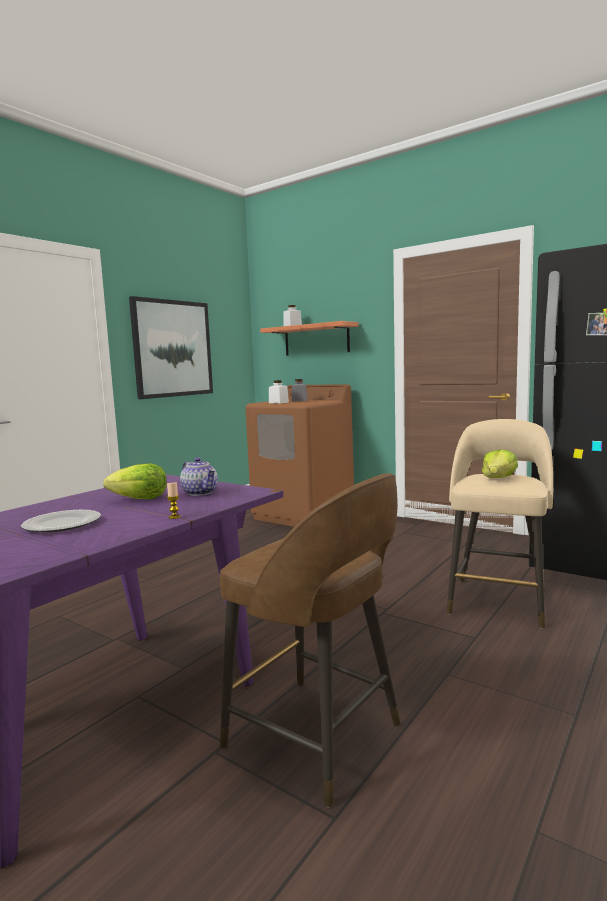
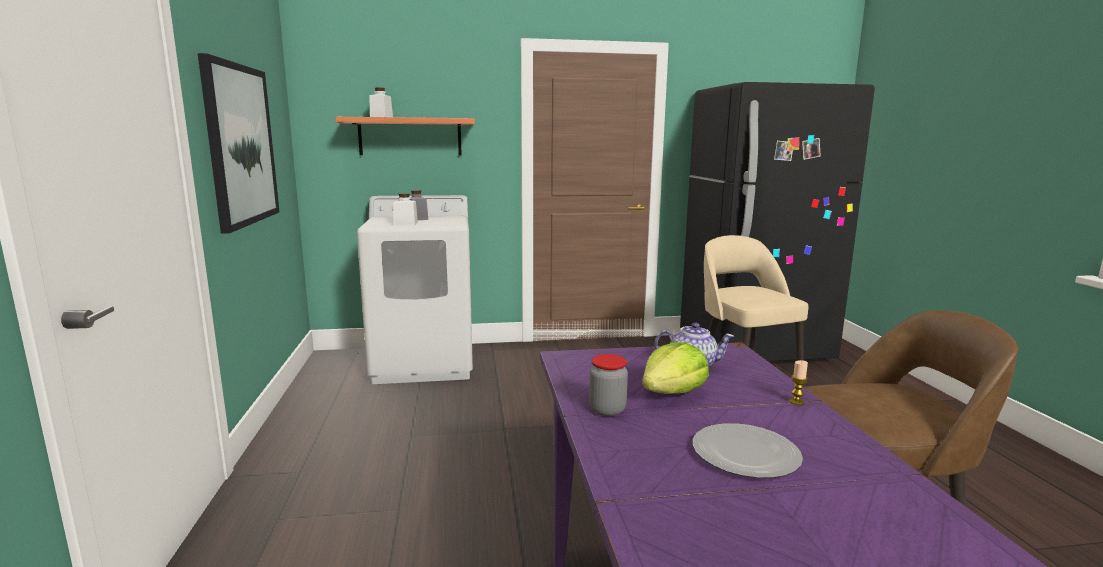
camera: 45 degrees left, 5 degrees up
(89, 497) = (607, 410): none -> jar
(304, 515) = (424, 363): brown washing machine -> white washing machine
(498, 478) = (752, 292): lettuce -> none

